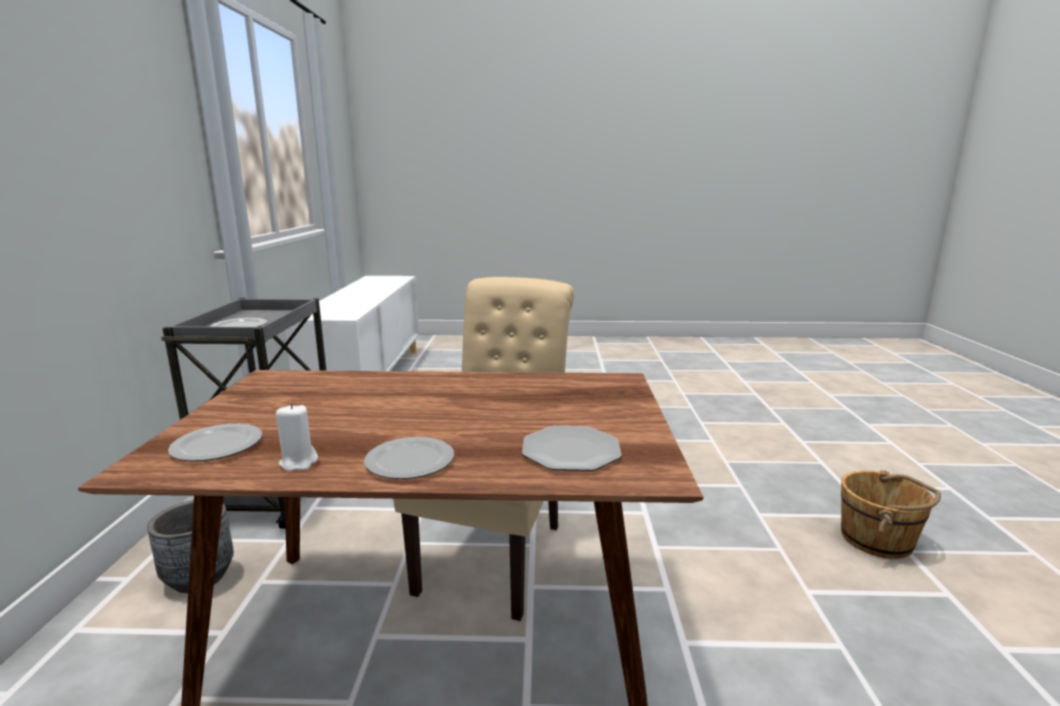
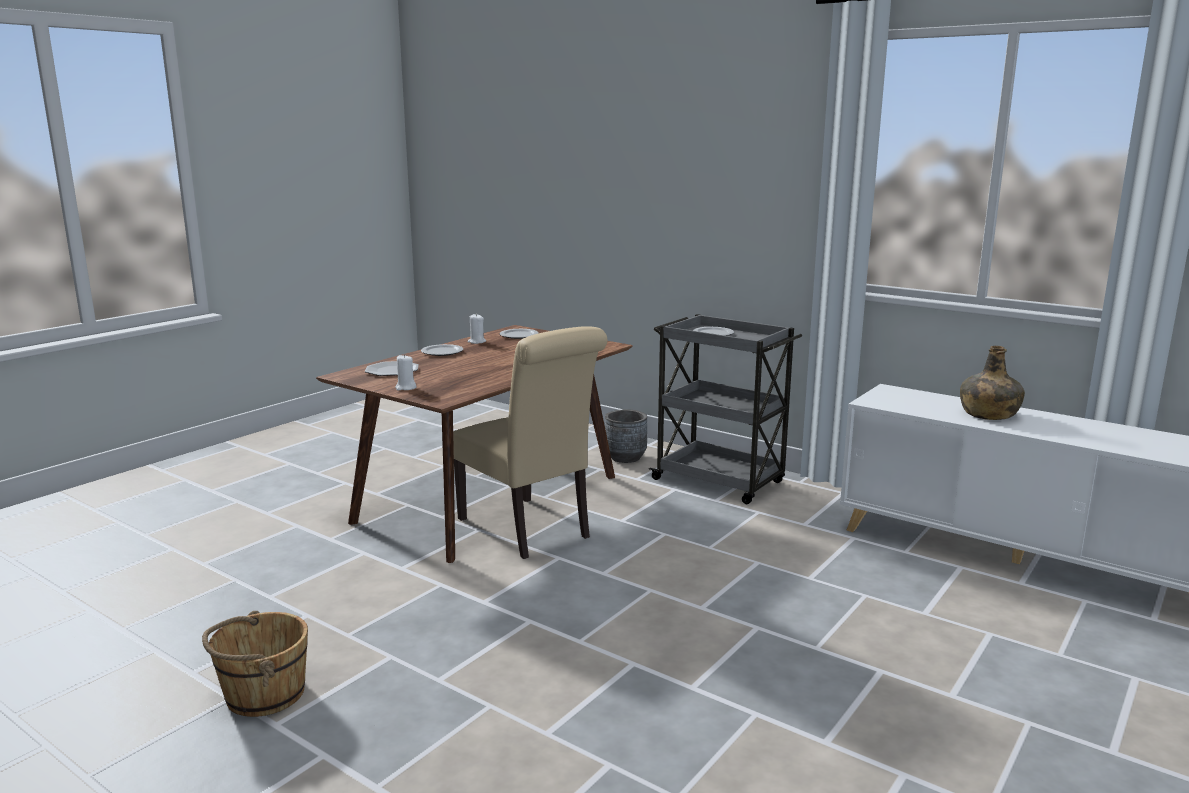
camera: 125 degrees right, 0 degrees up
(352, 299) = (988, 414): none -> green bottle
(621, 410) = (405, 388): none -> white candle

